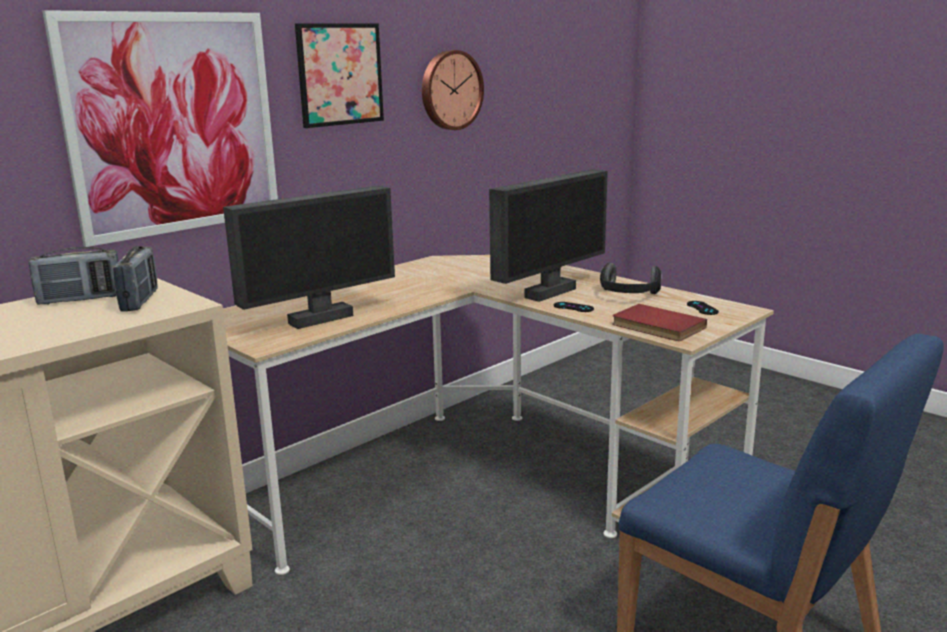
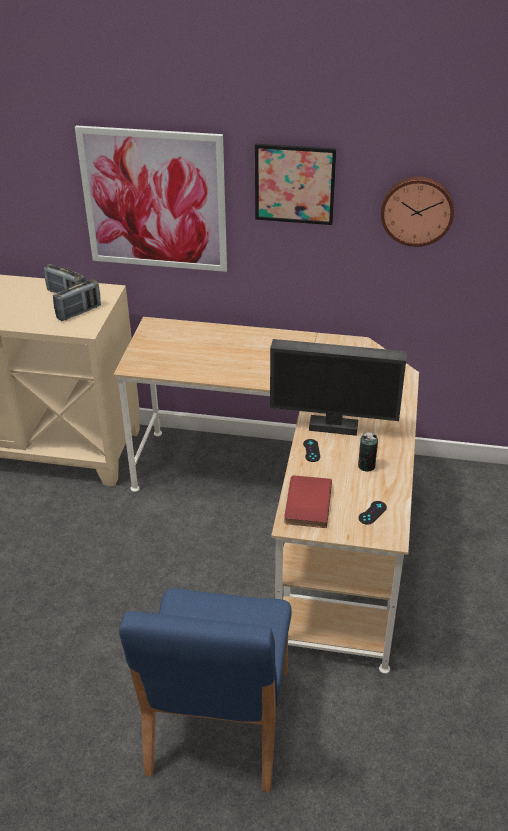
camera: 55 degrees right, 20 degrees up
(320, 319) = (189, 362): monitor -> none
(628, 295) = (366, 466): headphones -> can

